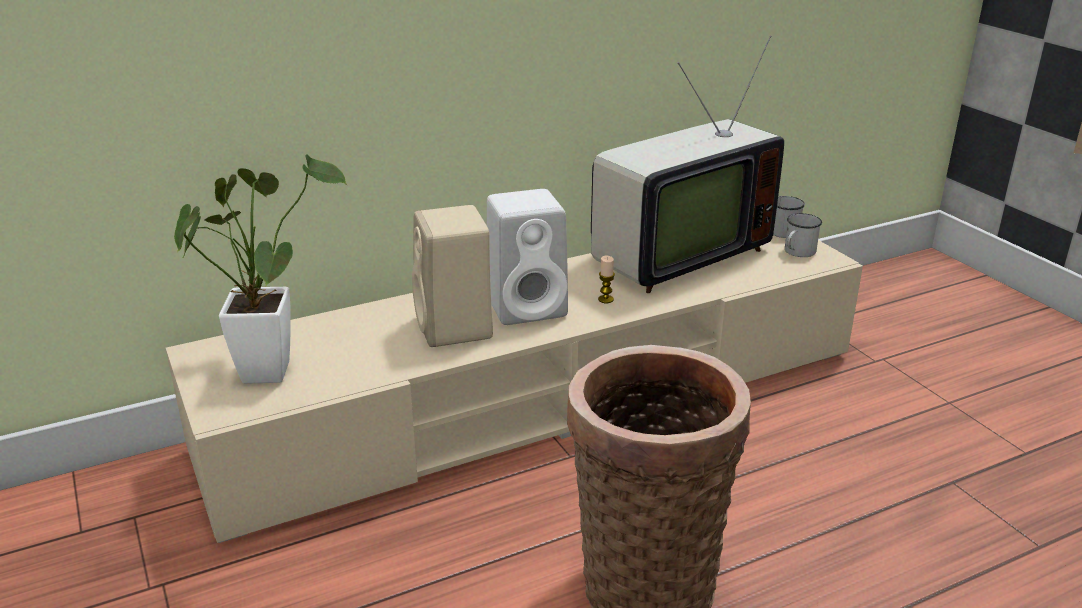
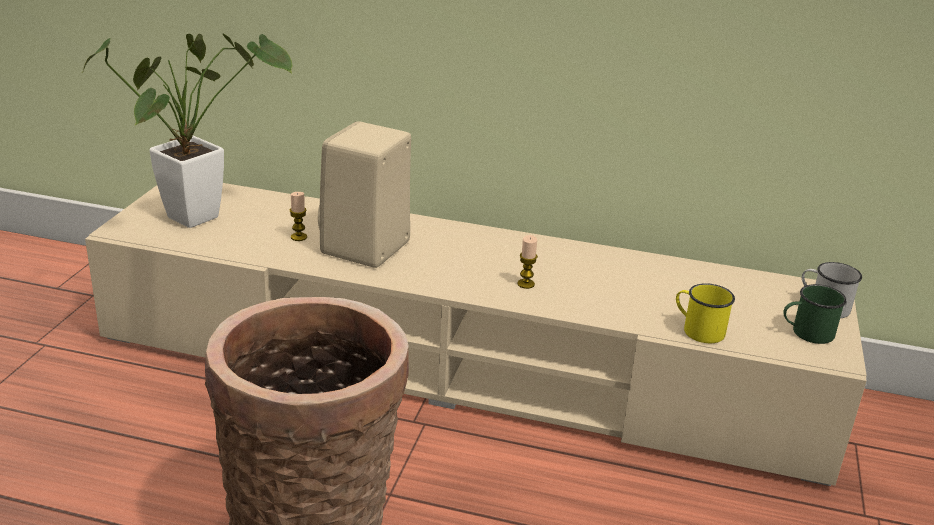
camera: 40 degrees right, 0 degrees up
(388, 345) = (298, 237): none -> candle
(529, 307) = (451, 259): white speaker -> none
(674, 256) = (661, 279): television -> none
(745, 279) = (698, 330): none -> yellow mug
(797, 252) = (806, 333): white mug -> green mug

